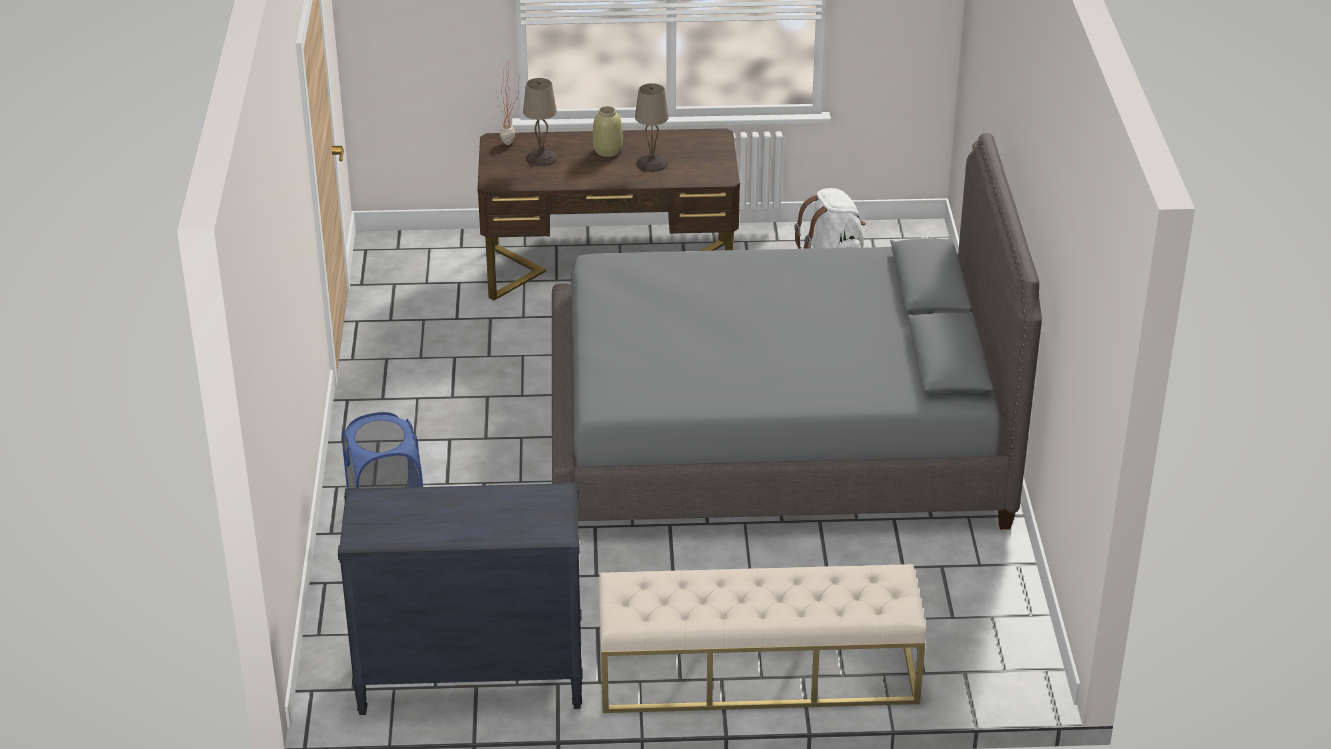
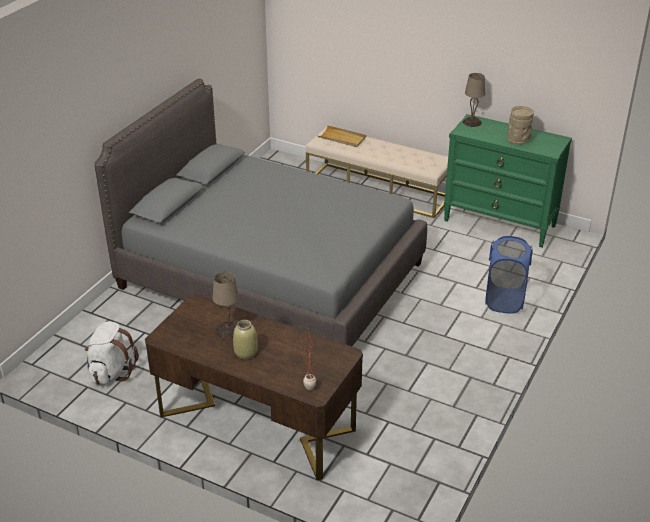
camera: 150 degrees left, 0 degrees up
(438, 509) = (518, 140): none -> beige vase
(470, 681) = (500, 223): black dresser -> green dresser
(542, 158) = (296, 364): beige table lamp -> beige table lamp (471, 122)
(856, 598) = (342, 138): none -> beige tray

